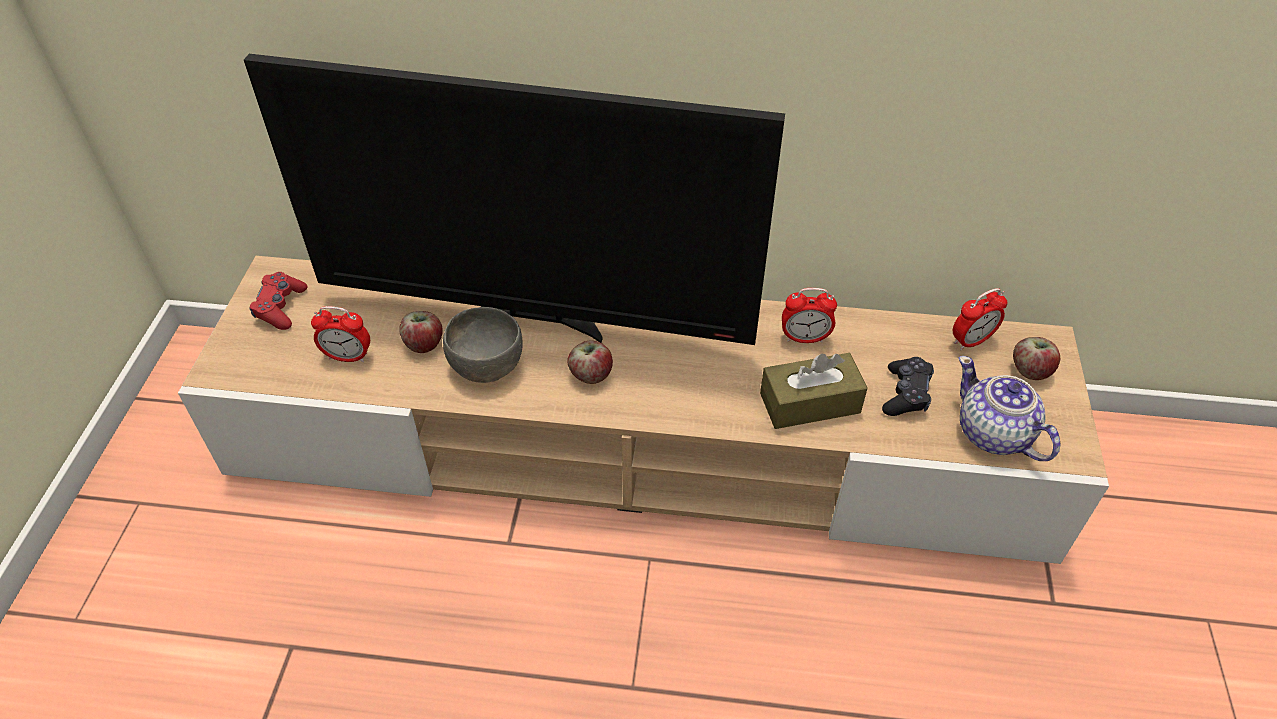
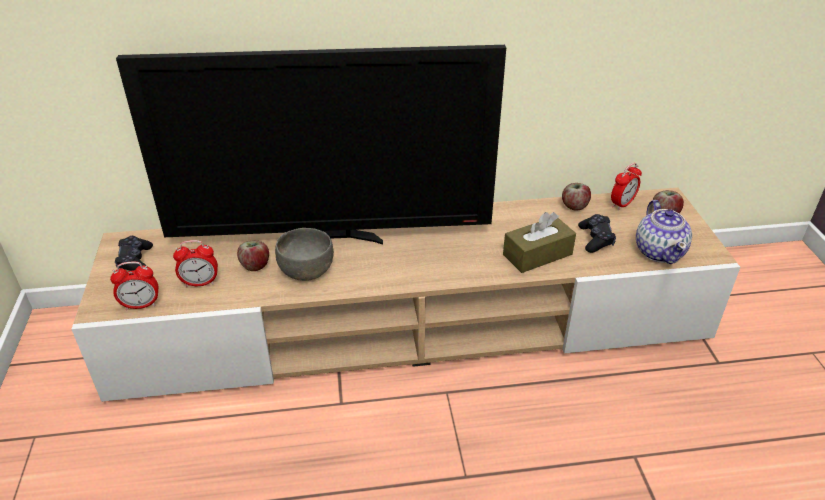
camera: 15 degrees left, 10 degrees down
(281, 307) = (136, 261): red game controller -> black game controller
(591, 374) = (383, 263): apple -> apple (574, 206)
(804, 338) = (518, 219): alarm clock -> alarm clock (141, 305)
(993, 434) = (659, 251): teapot -> teapot turned 135 degrees counterclockwise

